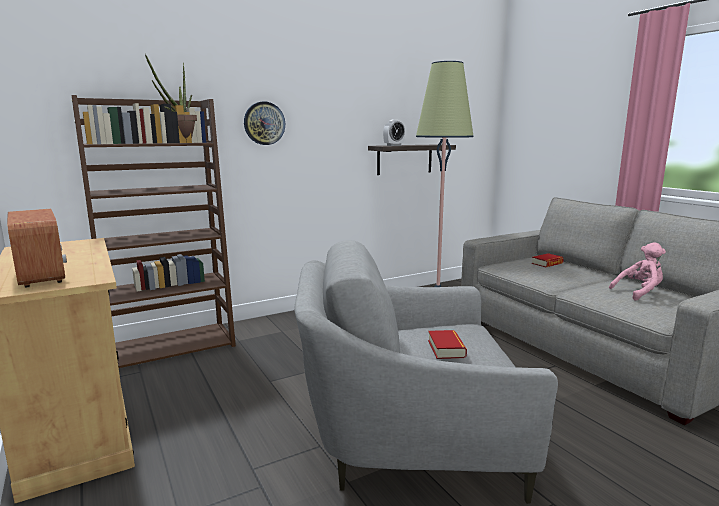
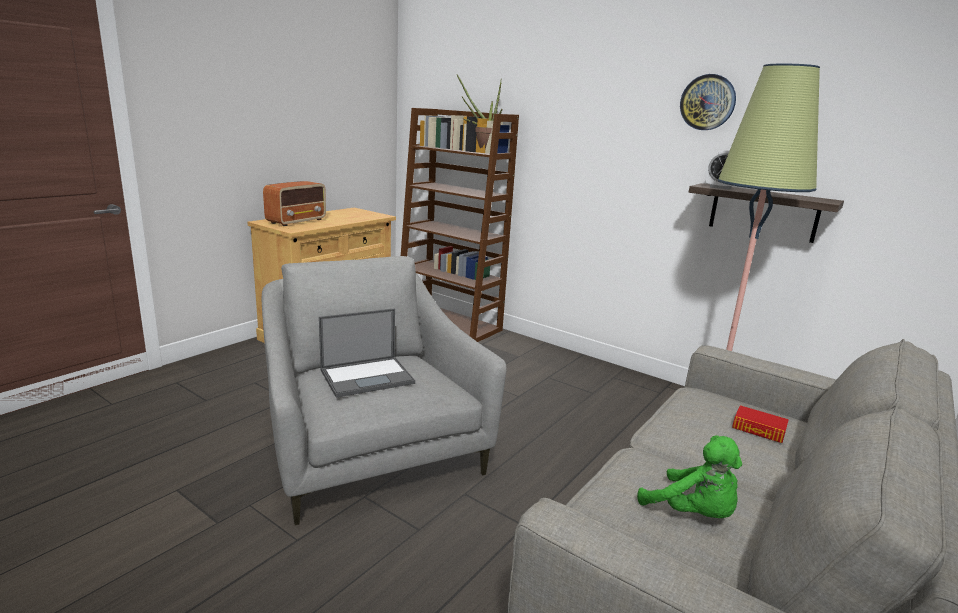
camera: 65 degrees right, 5 degrees up
(264, 123) = (574, 141): wall clock -> wall clock (707, 102)
(446, 349) = (368, 376): book -> laptop
(639, 293) = (693, 513): pink plush toy -> green plush toy

